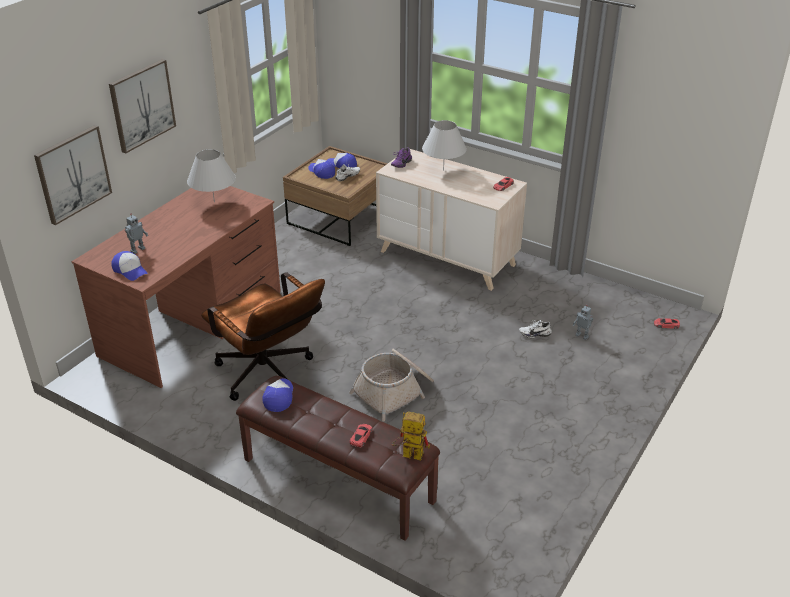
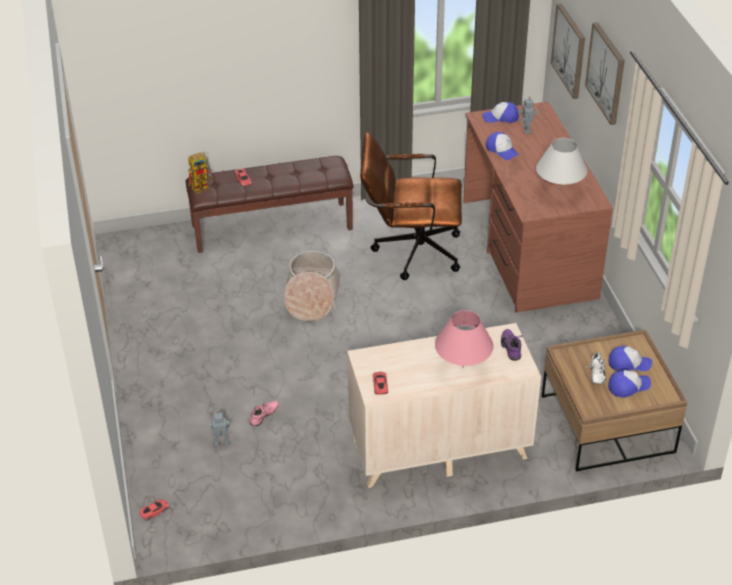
camera: 135 degrees right, 5 degrees up
(279, 397) = (323, 169): cap -> cap (502, 150)
(443, 170) = (462, 368): white table lamp -> pink table lamp
(534, 333) = (264, 417): white shoe -> pink shoe

